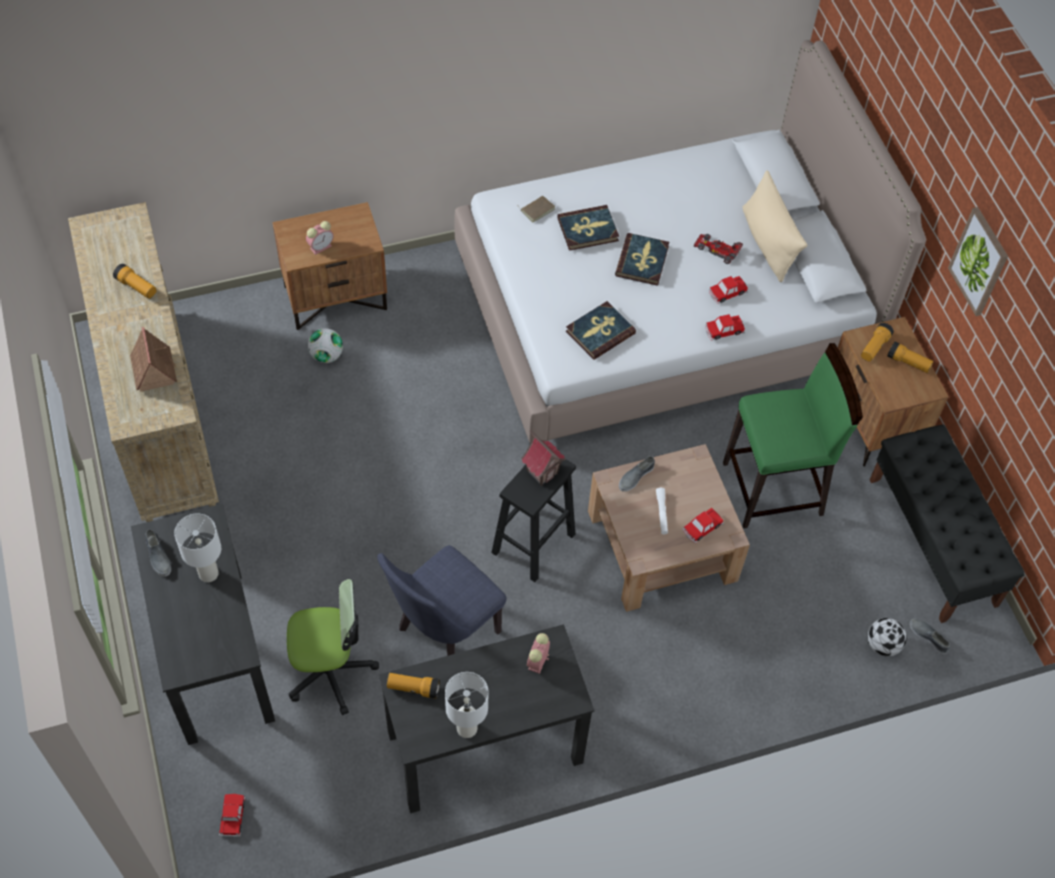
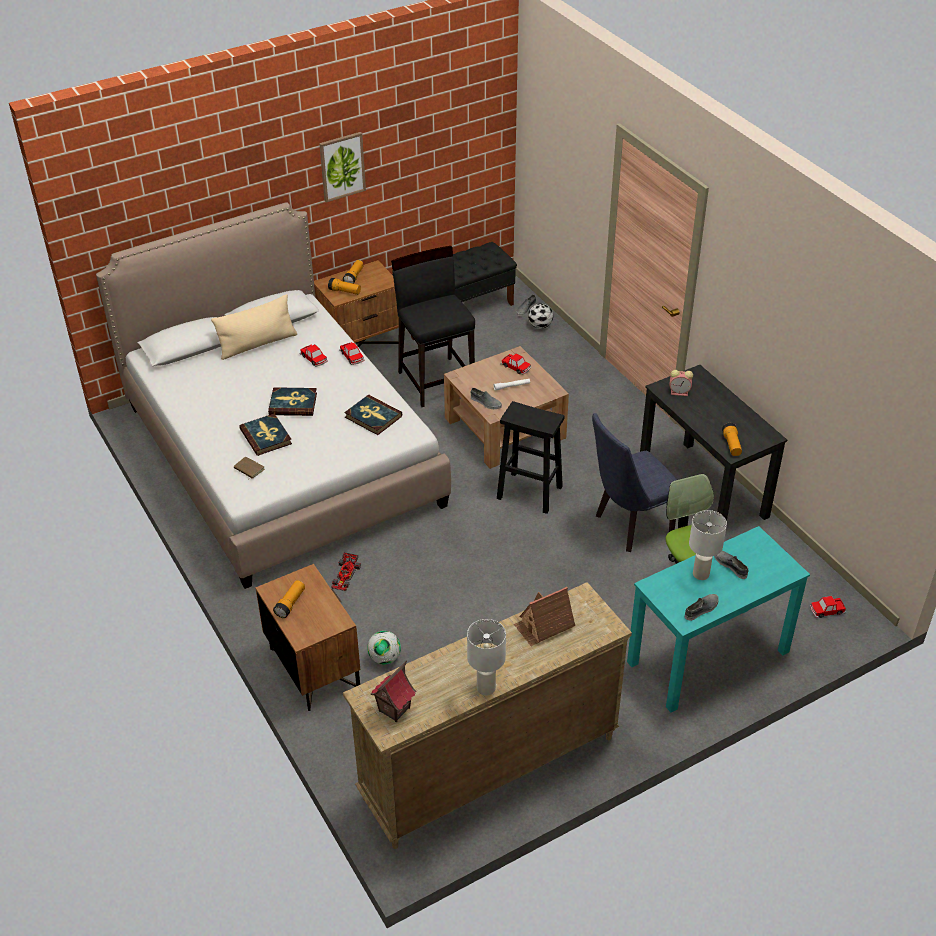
camera: 100 degrees left, 15 degrees down
(136, 287) = (454, 666): flashlight -> flashlight (290, 604)
(208, 609) = (731, 566): none -> grey shoe
(214, 654) = (707, 657): black desk -> turquoise desk
(321, 246) = (319, 607): alarm clock -> none
(443, 636) = (628, 526): blue chair -> blue chair turned 120 degrees clockwise
(466, 728) = (745, 416): white table lamp -> white table lamp (486, 688)
(542, 472) = (525, 416): toy house -> toy house (394, 709)
(717, 249) = (270, 368): toy car -> toy car (345, 575)
(774, 489) = (436, 381): green stool -> black stool

